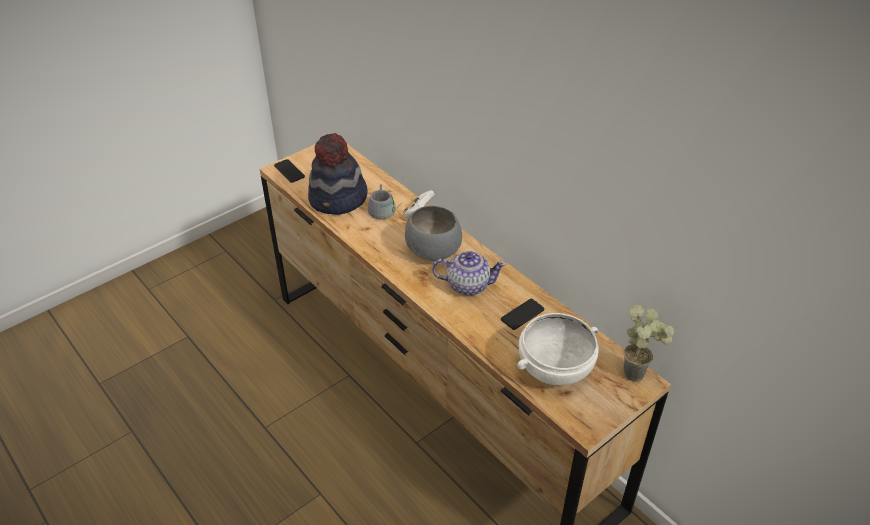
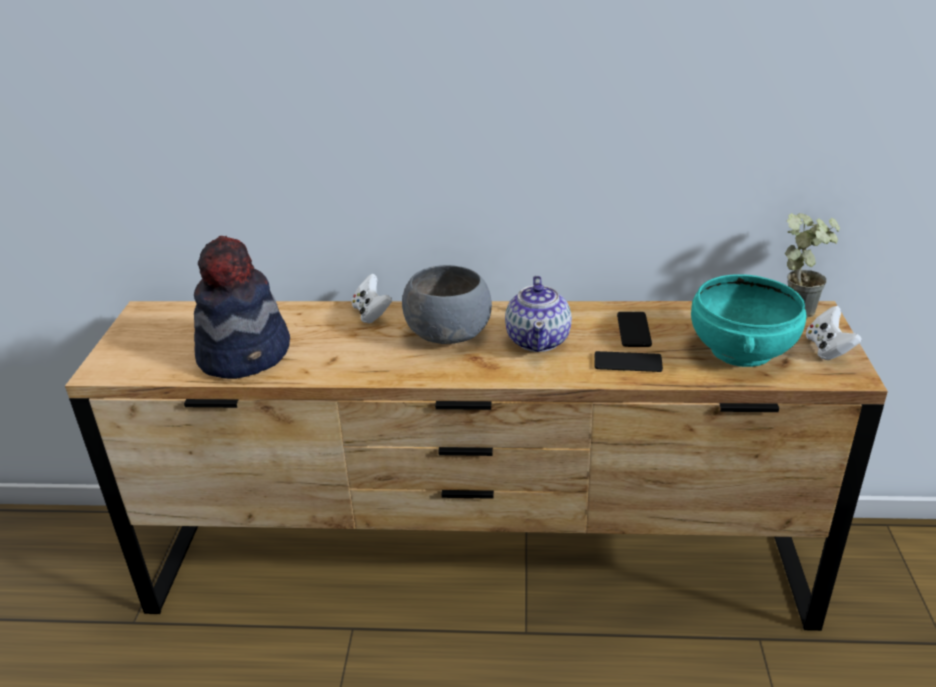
camera: 45 degrees left, 10 degrees down
(289, 171) = (121, 364): phone -> phone (628, 362)
(384, 208) = (323, 331): grey mug -> none
(467, 285) = (538, 340): teapot -> teapot turned 135 degrees clockwise
(554, 368) = (739, 350): white bowl -> turquoise bowl
(603, 405) = (827, 349): none -> white game controller

